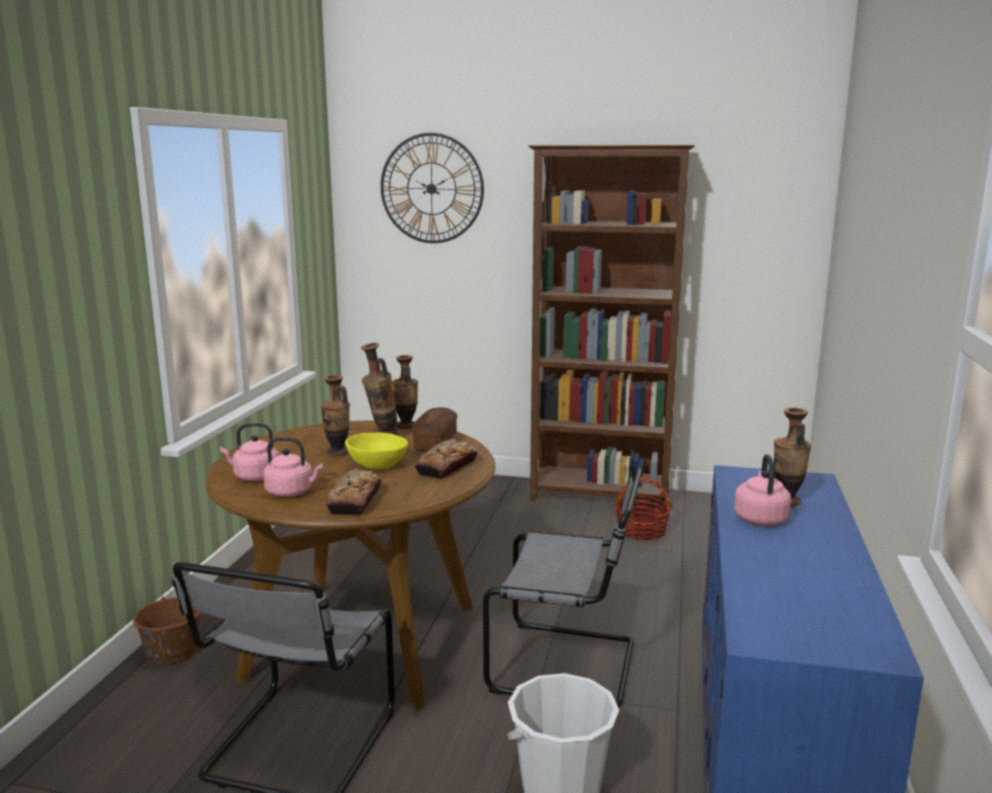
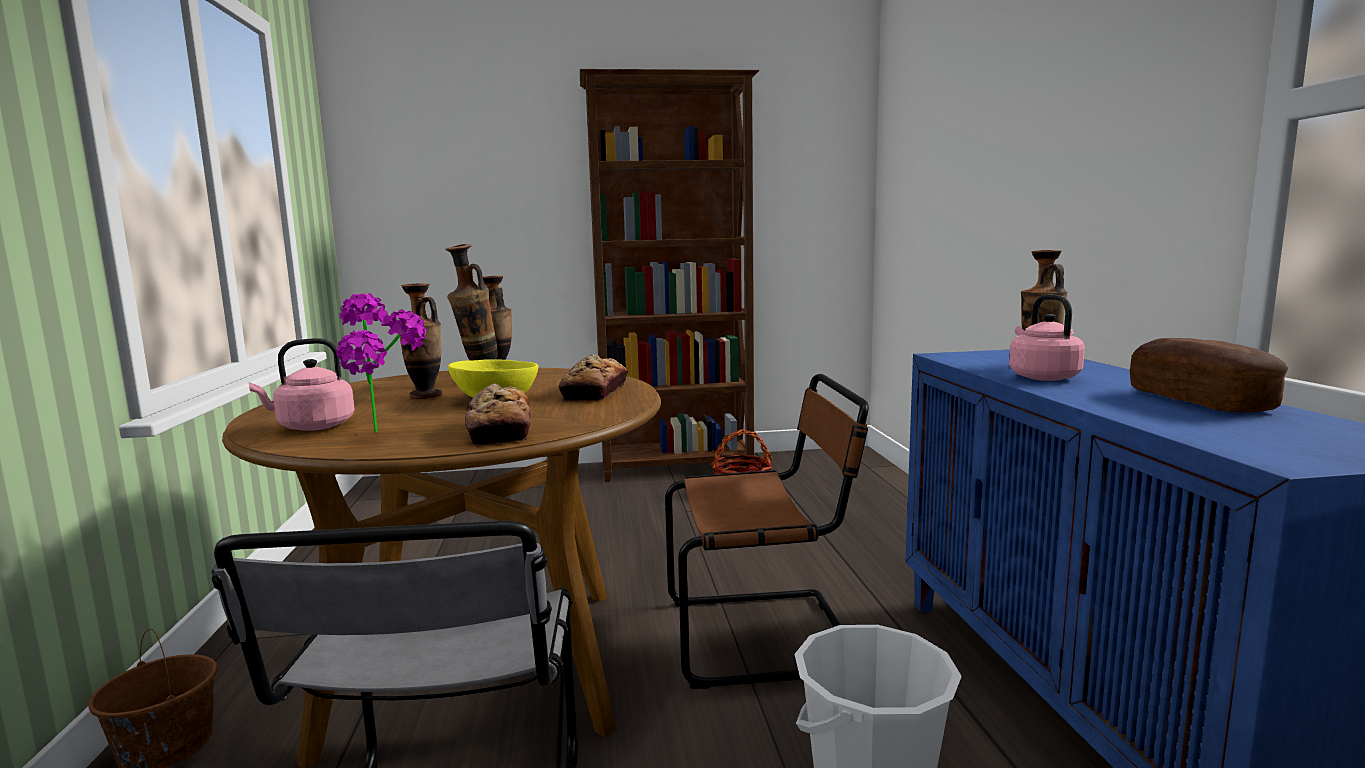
camera: 20 degrees left, 5 degrees down
(292, 492) = (389, 433): pink kettle -> potted plant
(431, 188) = (454, 135): wall clock -> none
(435, 442) = (553, 377): bread -> bread (1198, 401)
(569, 666) = (766, 636): grey chair -> brown chair

